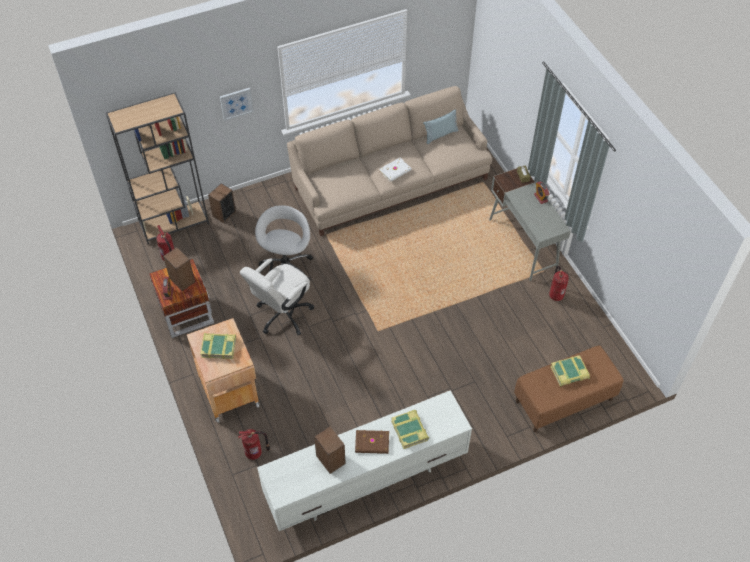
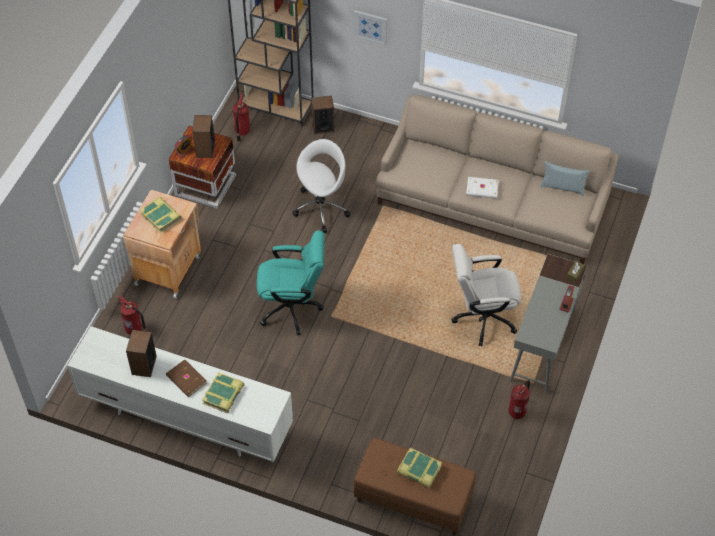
camera: 45 degrees right, 0 degrees up
(282, 316) = (271, 244): white office chair -> white office chair (481, 319)
(348, 346) = (293, 309): none -> turquoise office chair

